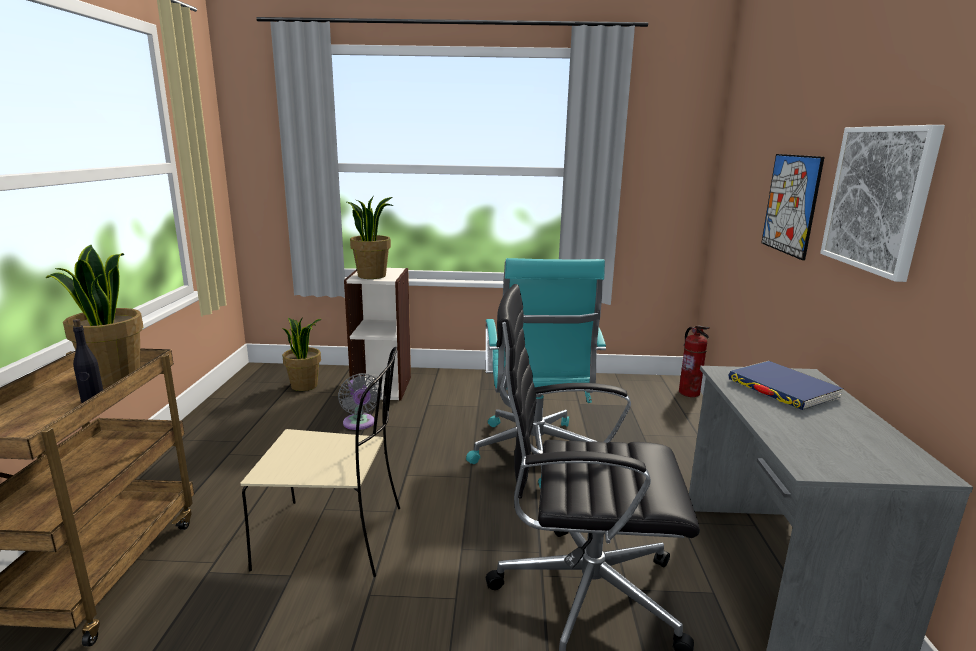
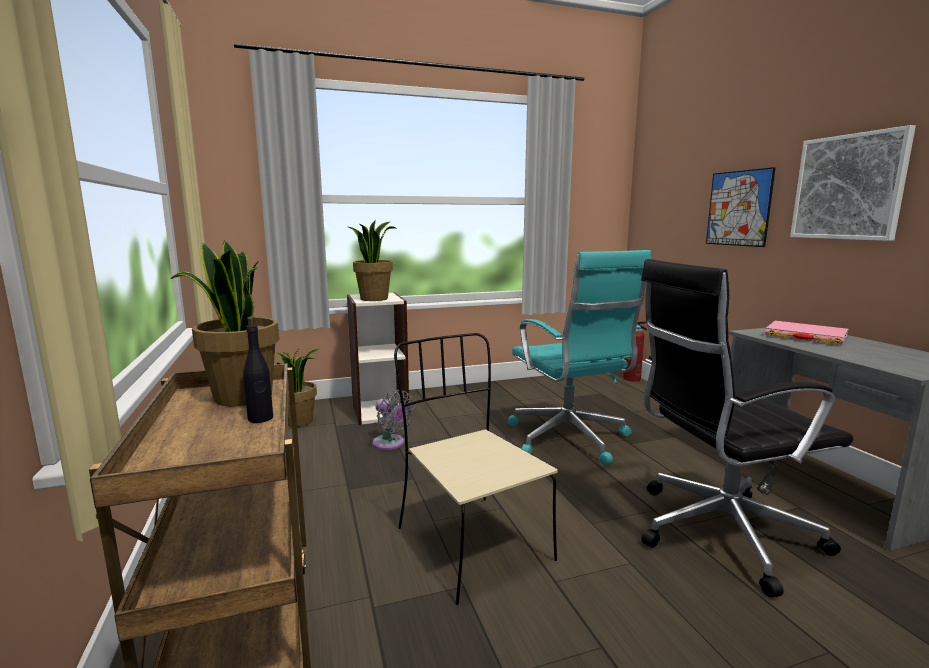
camera: 20 degrees left, 5 degrees down
(335, 537) = (470, 542): beige chair -> beige chair turned 105 degrees counterclockwise
(782, 389) = (805, 336): blue book -> pink book

